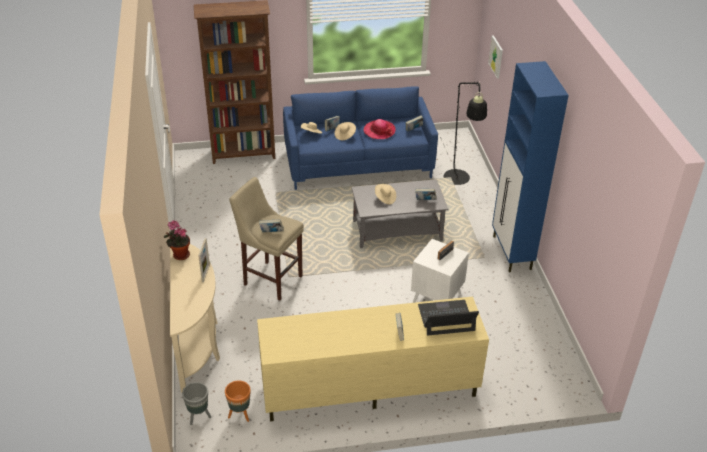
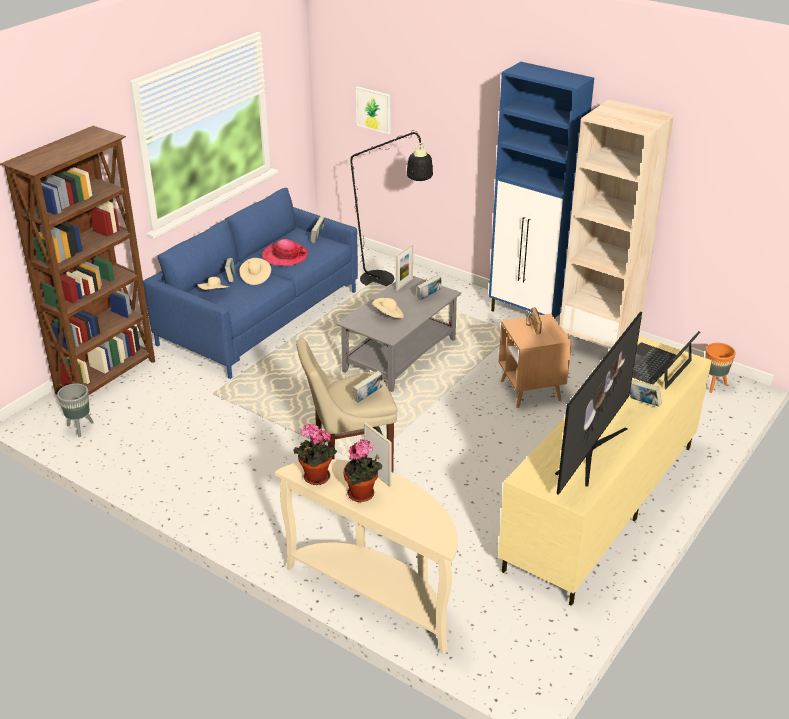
camera: 45 degrees left, 5 degrees down
(185, 277) = (363, 495): none -> potted plant
(199, 417) = (500, 660): grey planter -> grey planter (80, 428)
(240, 415) = (535, 624): orange planter -> orange planter (713, 385)
(325, 336) = (591, 451): none -> television
(423, 185) = (404, 284): none -> picture frame
(436, 298) = (530, 391): white side table -> brown side table
(526, 298) = (599, 344): none -> beige bookcase

